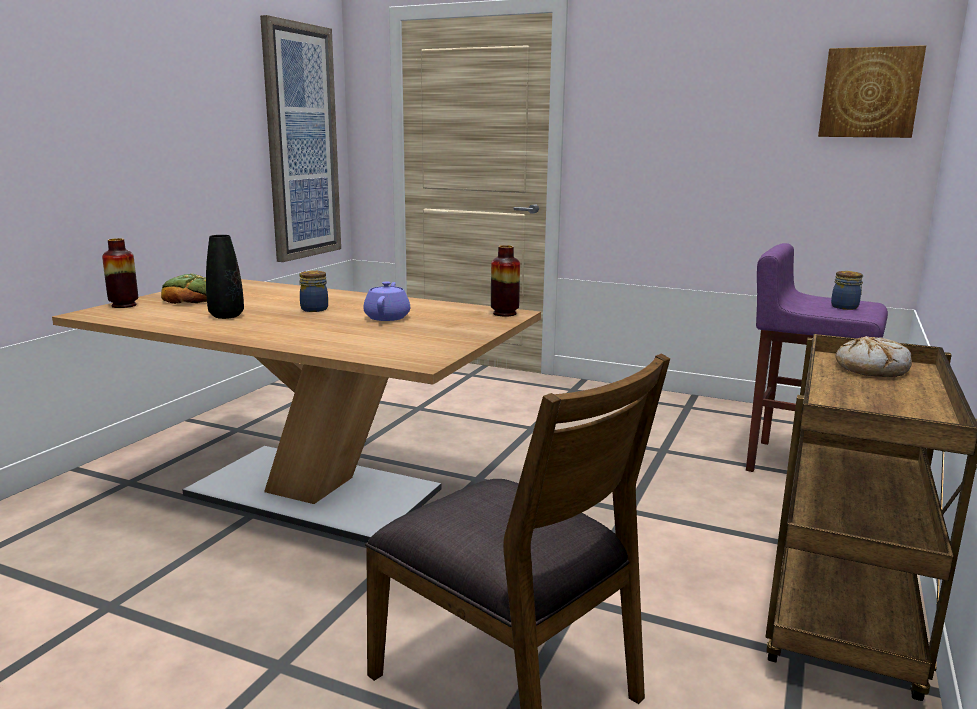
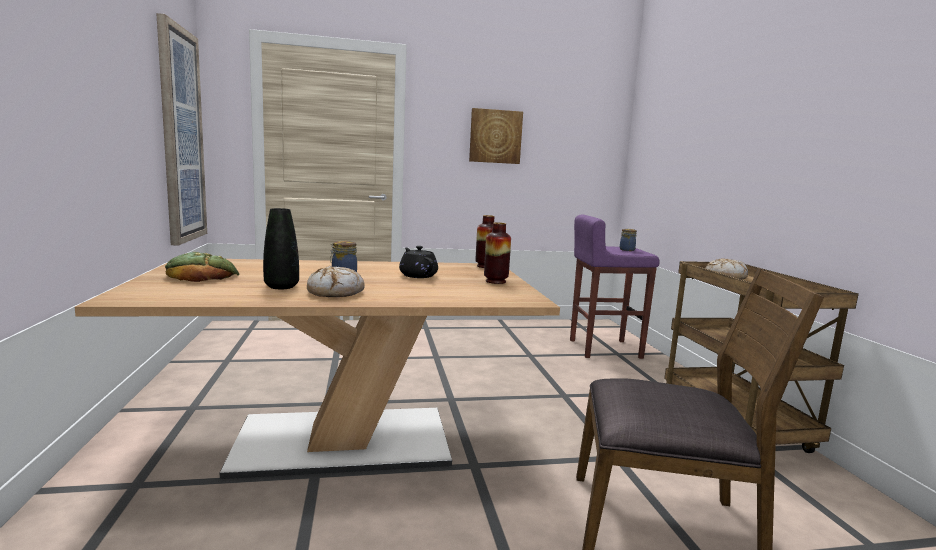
camera: 35 degrees left, 5 degrees down
(124, 305) = (140, 288): vase -> vase (495, 281)
(255, 327) = (336, 292): none -> bread
(387, 317) = (418, 275): purple teapot -> black teapot
(869, 93) = (592, 128): picture -> picture (495, 136)

